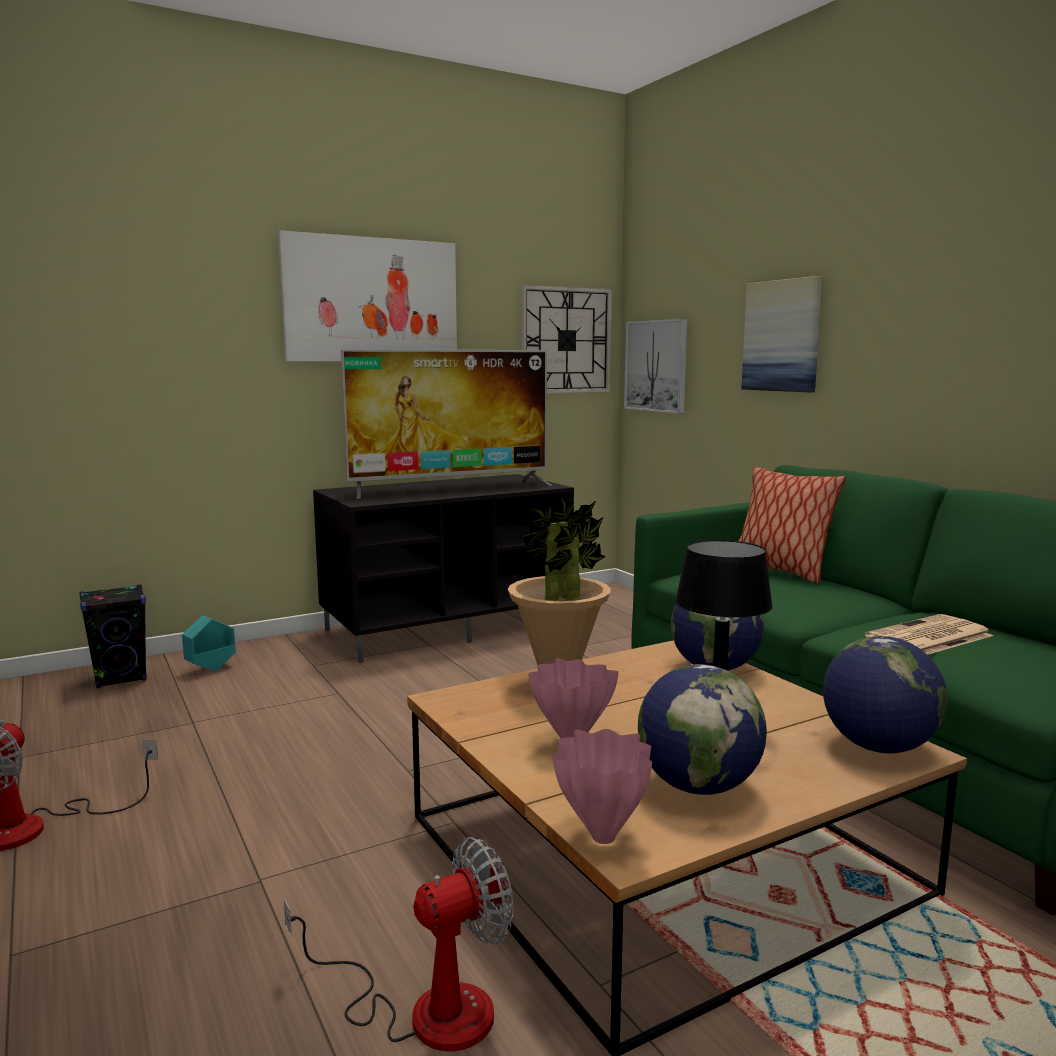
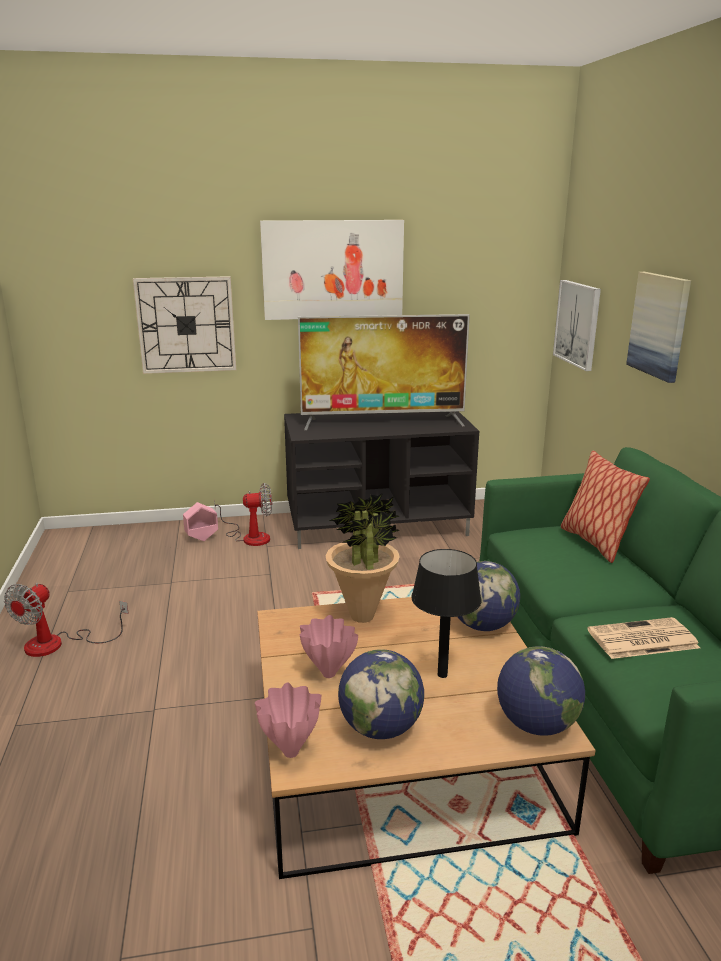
camera: 20 degrees right, 10 degrees up
(121, 678) = (146, 537): black speaker -> none
(211, 669) = (202, 538): turquoise planter -> pink planter
(424, 1009) = (196, 817): fan -> fan (250, 537)
(565, 340) = (503, 295): wall clock -> wall clock (186, 325)

